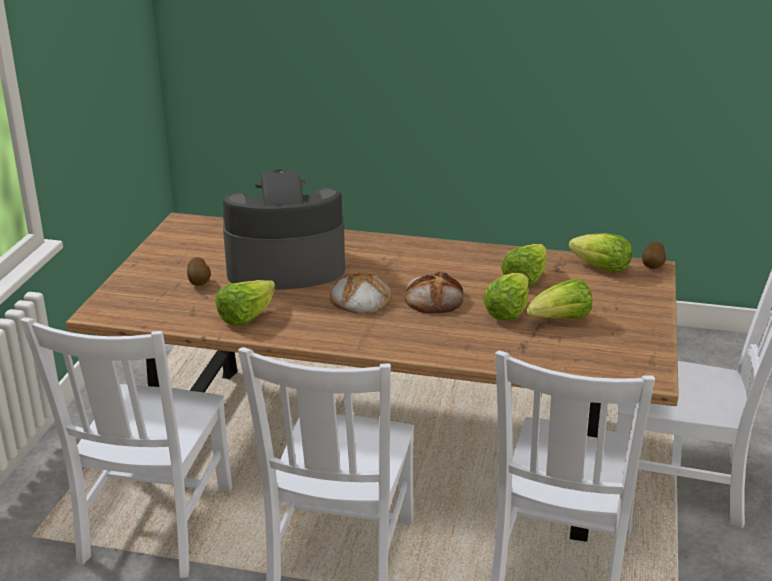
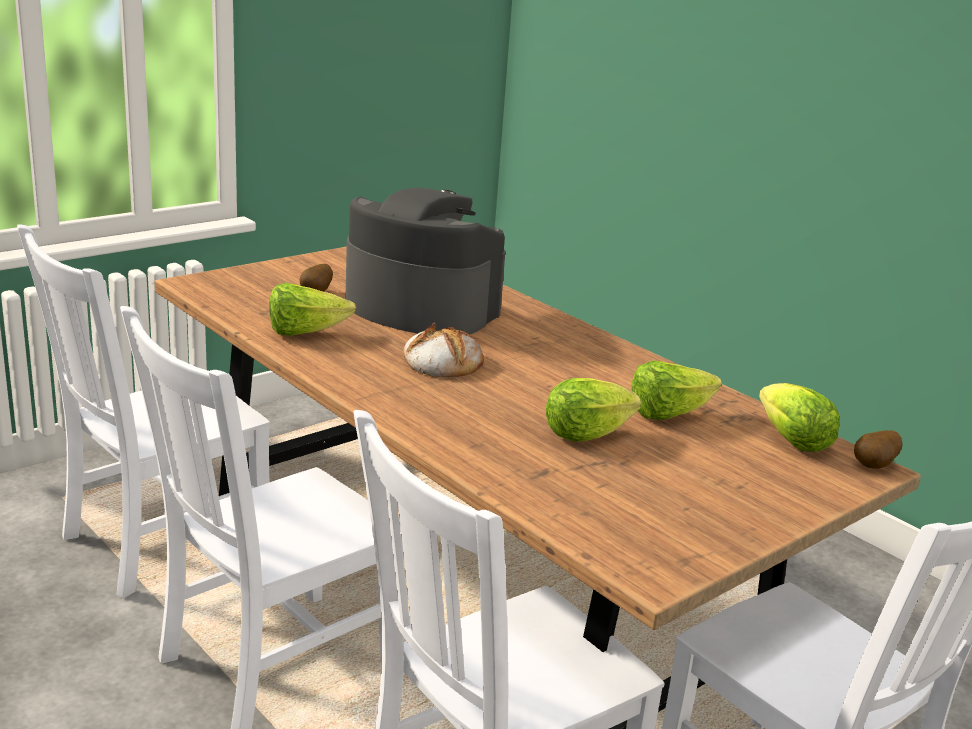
camera: 35 degrees right, 5 degrees down
(434, 299) = (523, 390): bread -> none
(560, 320) = (639, 468): lettuce -> none

